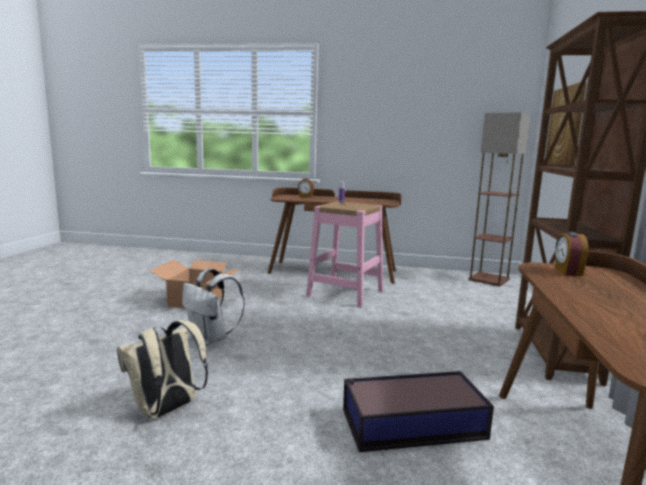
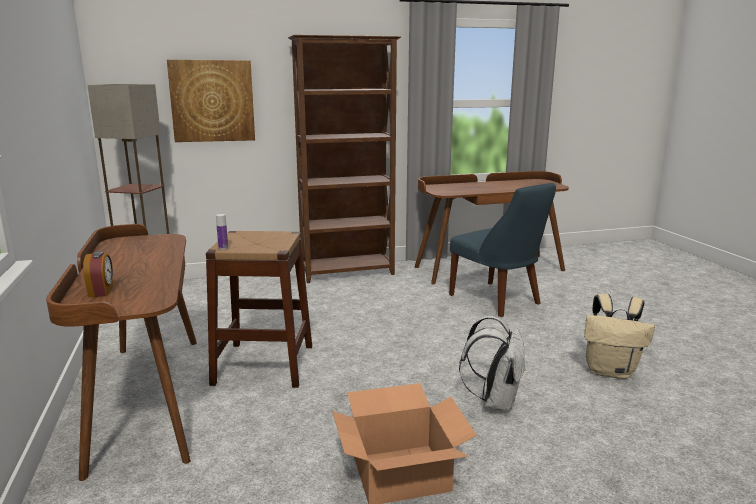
camera: 115 degrees left, 5 degrees up
(345, 293) = (264, 364): pink stool -> brown stool
(411, 423) = (497, 300): storage box -> blue chair
(567, 271) = (443, 190): alarm clock -> none

